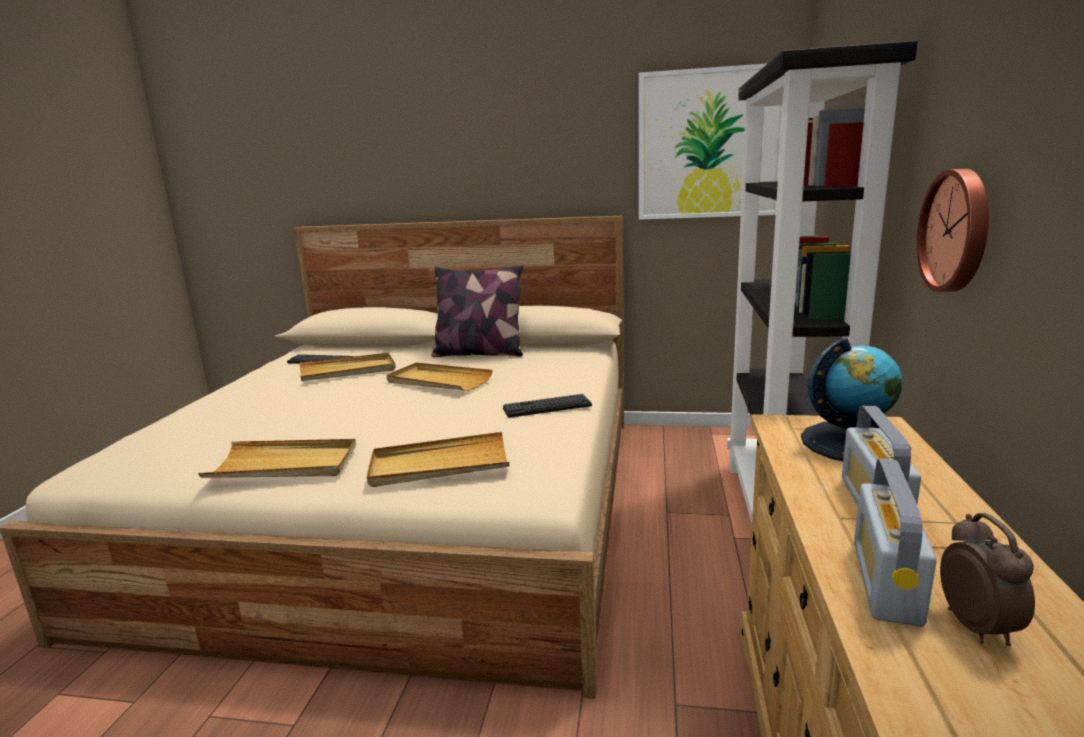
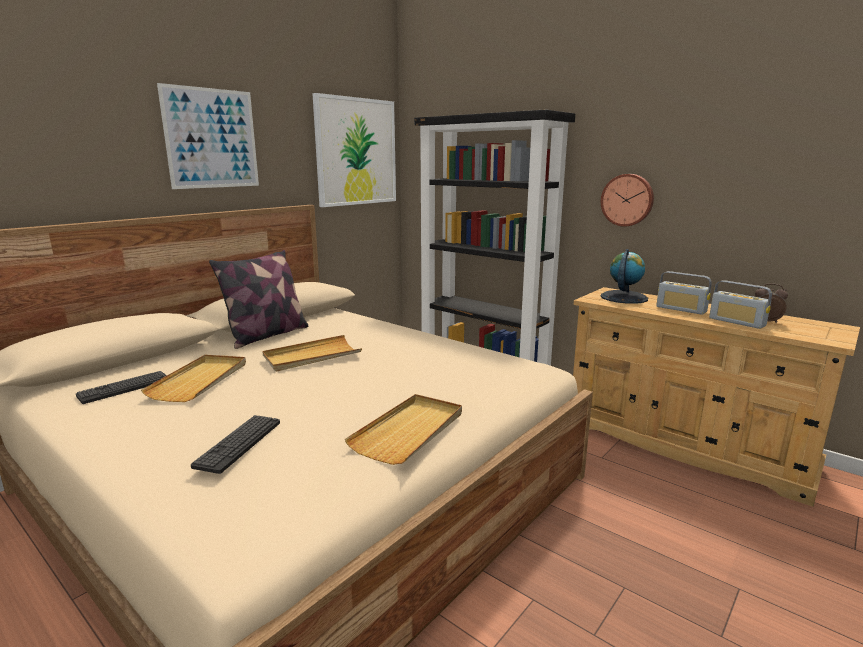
camera: 60 degrees left, 0 degrees up
(439, 465) = (484, 383): beige tray -> none
(503, 143) = (211, 138): none -> picture
(547, 407) = (427, 342): keyboard -> keyboard (239, 443)

